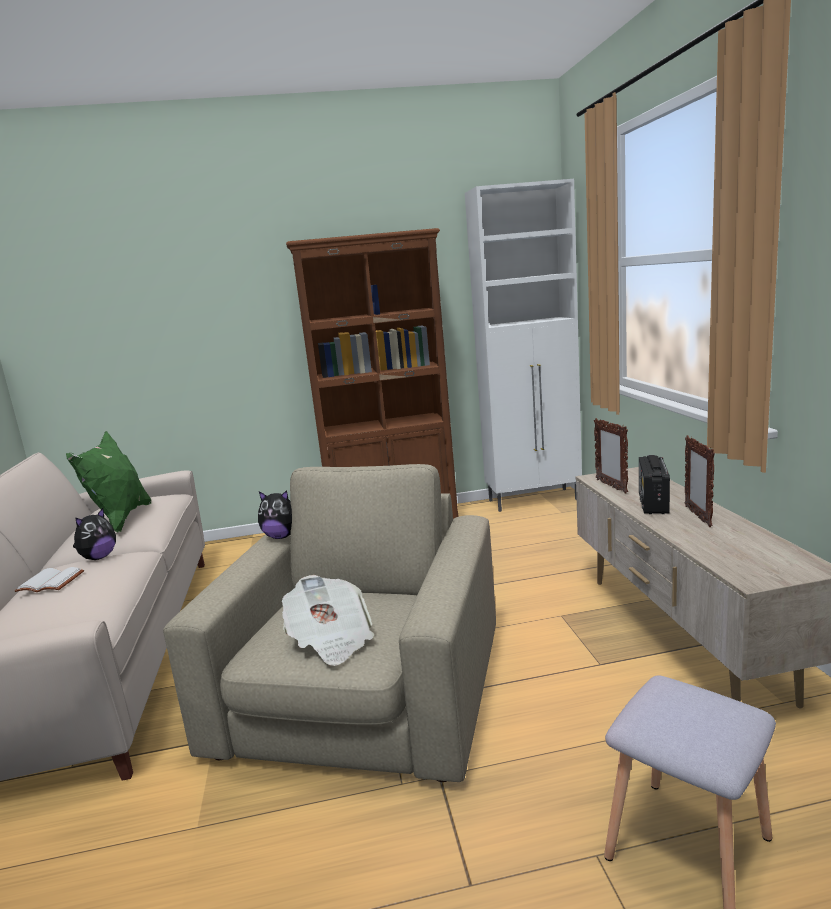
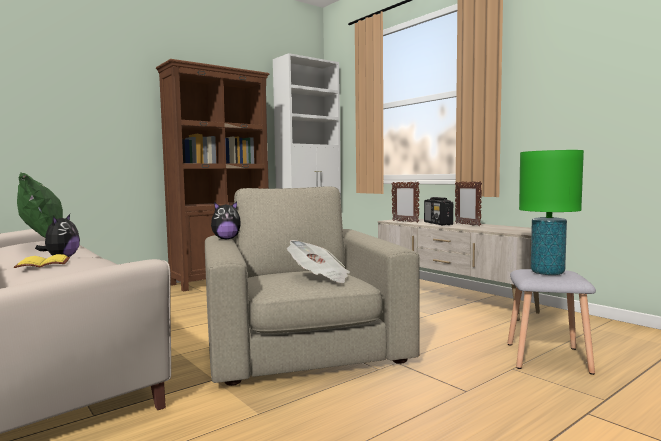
camera: 30 degrees left, 10 degrees down
(52, 581) = (44, 264): white book -> yellow book
(682, 715) = (547, 273): none -> green table lamp

